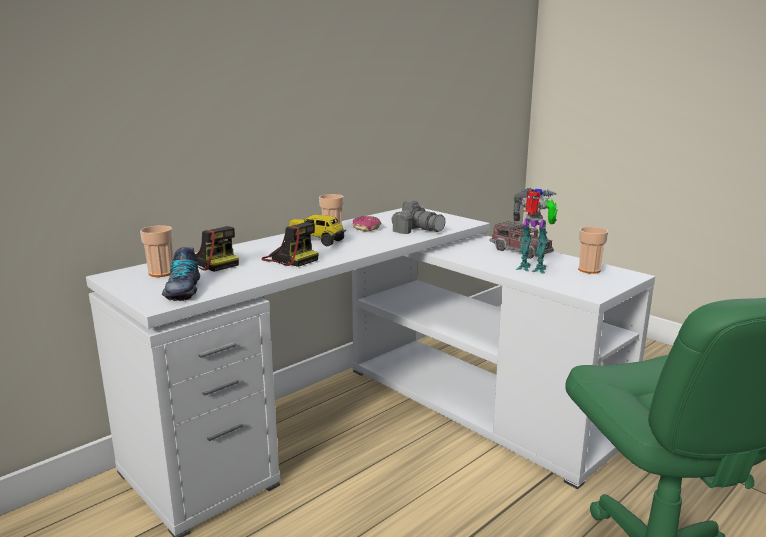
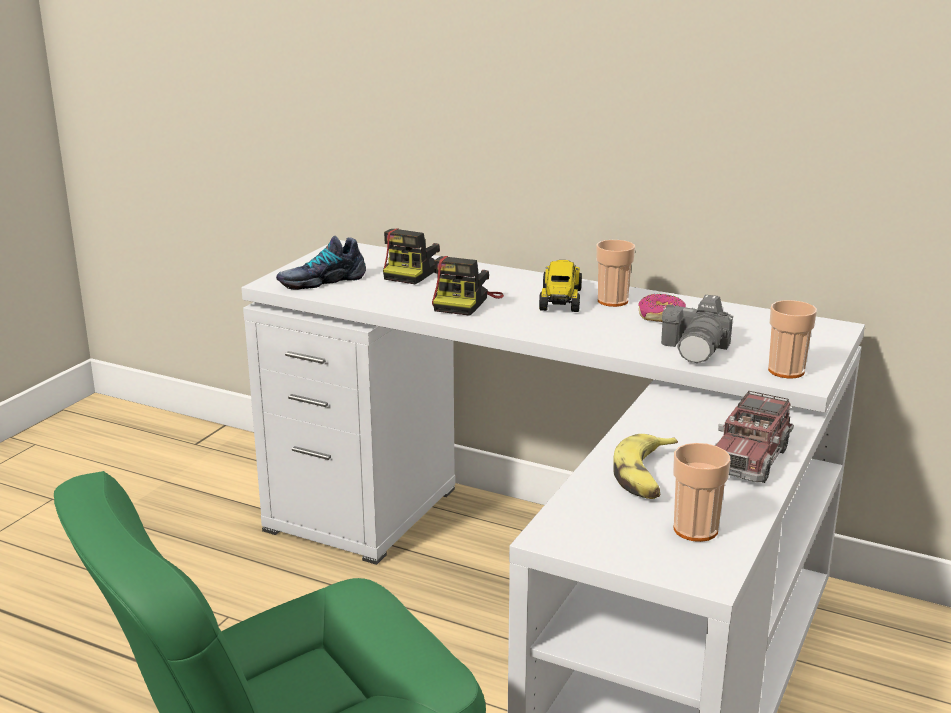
camera: 70 degrees right, 5 degrees up
(161, 273) = (365, 261): cup -> cup (786, 371)
(533, 269) = (646, 476): toy robot -> banana

